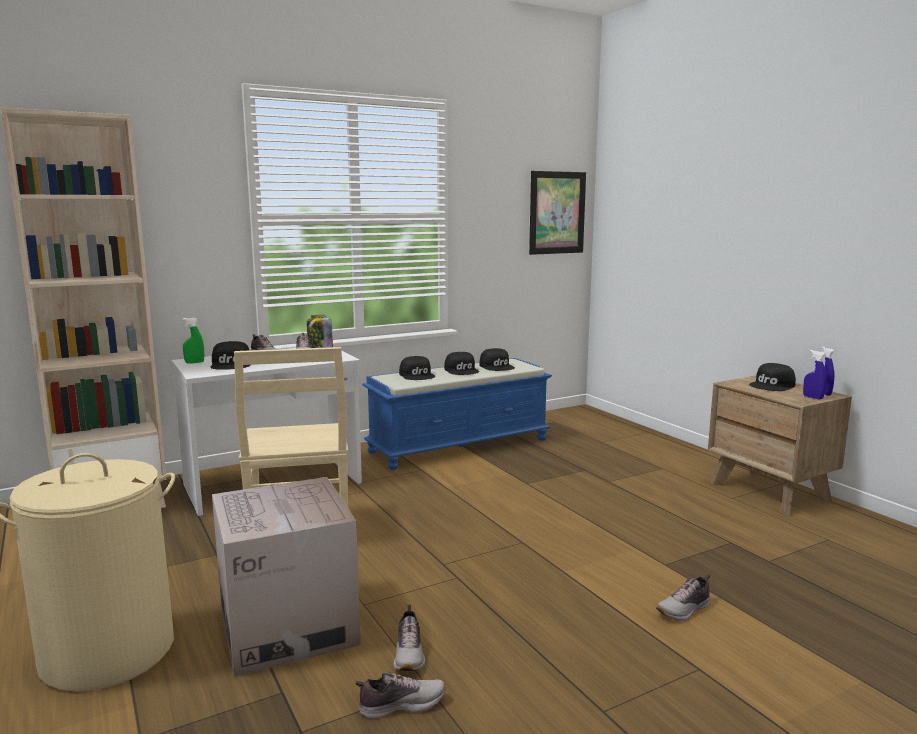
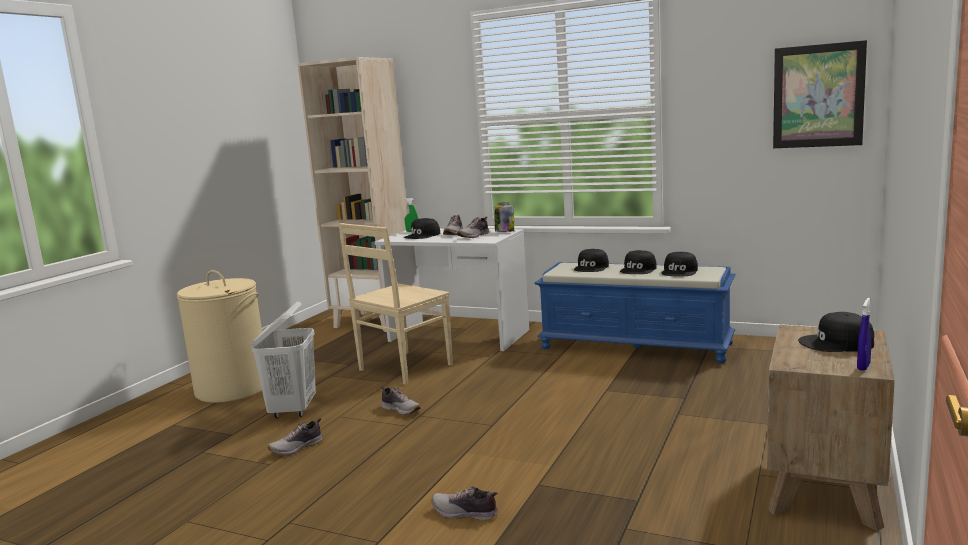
camera: 55 degrees right, 0 degrees up
(288, 627) = (293, 410): cardboard box -> white laundry basket
(401, 704) = (245, 464): shoe -> shoe (401, 409)
(813, 397) = (826, 366): blue spray bottle -> none

